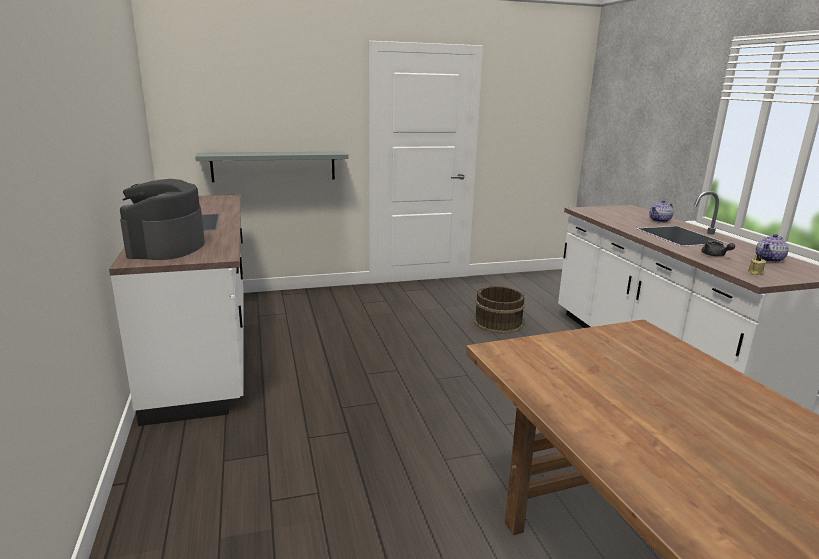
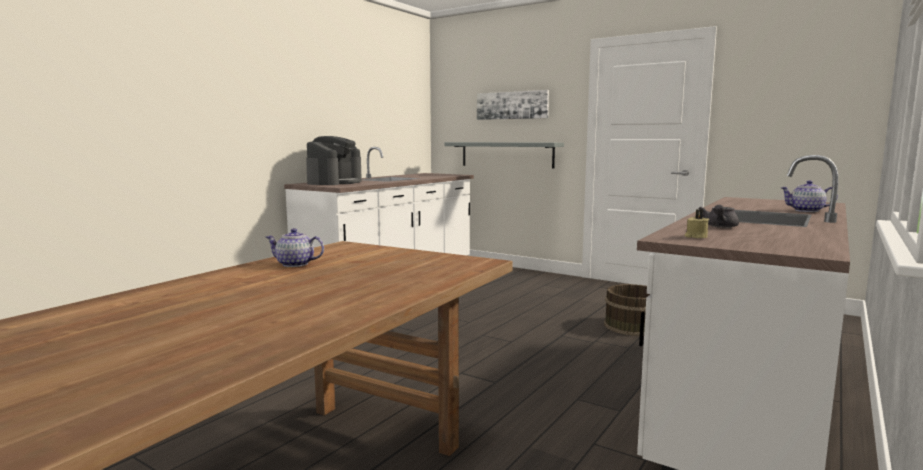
camera: 50 degrees right, 10 degrees down
(166, 247) = (335, 182): coffee machine -> coffee machine turned 150 degrees clockwise
(277, 108) = (512, 105): none -> picture
(769, 259) = (789, 237): teapot -> teapot (295, 264)

